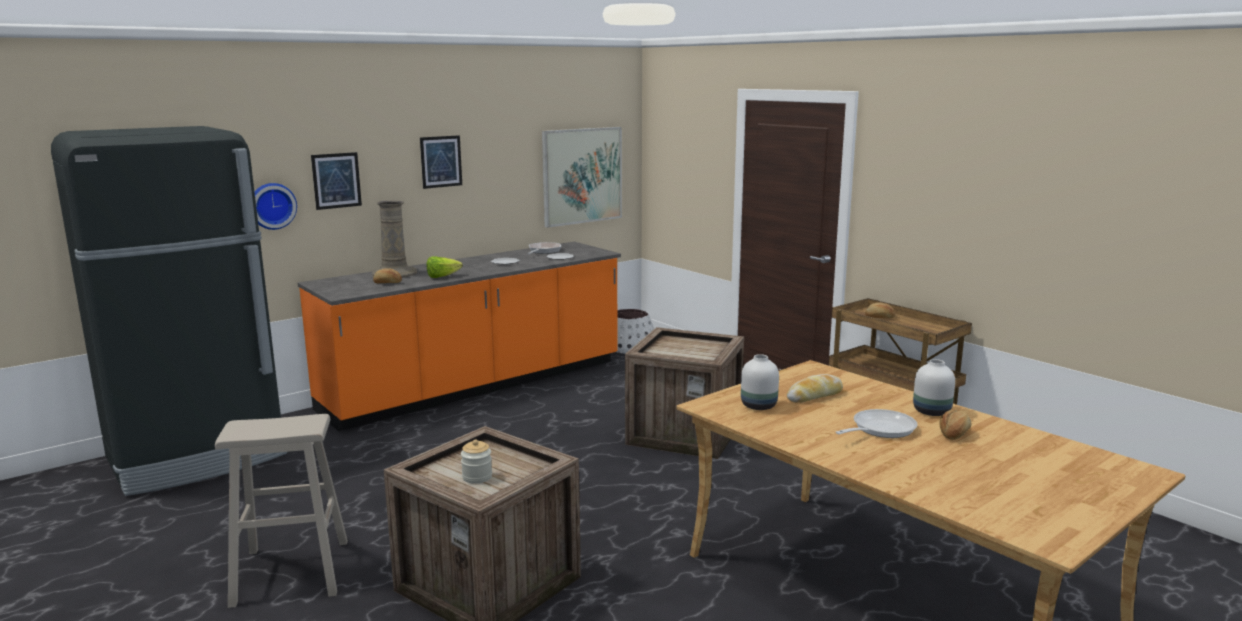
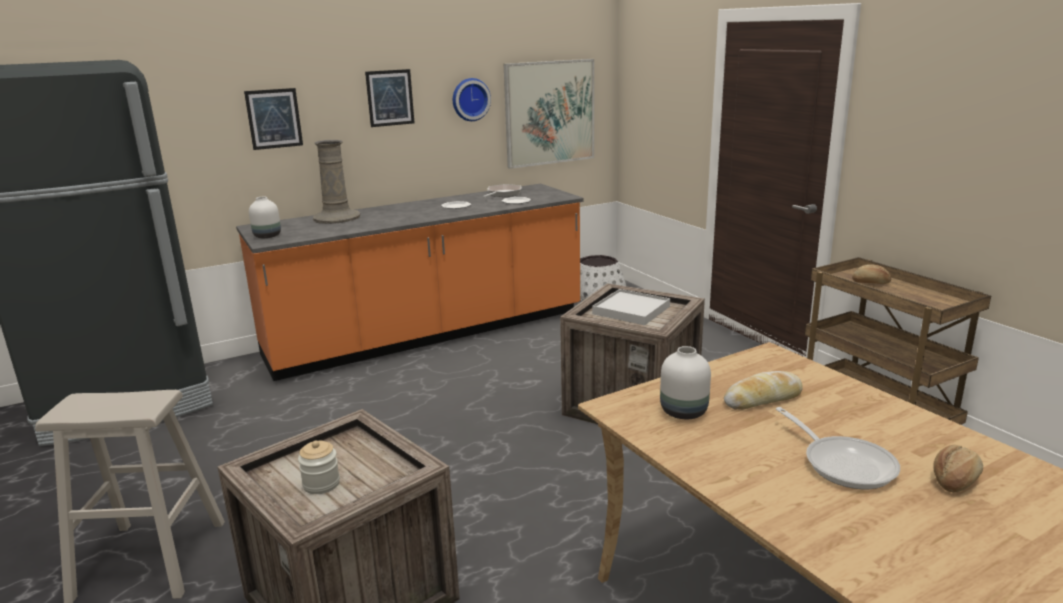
camera: 10 degrees right, 5 degrees up
(272, 205) = (204, 145): wall clock -> wall clock (470, 99)
(387, 283) = (322, 228): bread -> none
(442, 277) = (382, 222): lettuce -> none
(683, 348) = (631, 310): none -> white tray
(879, 429) = (843, 463): frying pan -> frying pan turned 90 degrees clockwise
(932, 412) = (925, 437): white vase -> white vase (267, 236)

